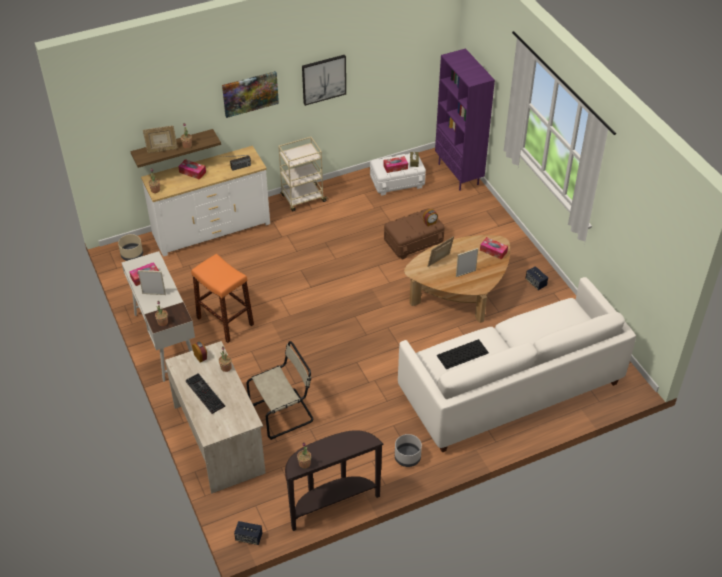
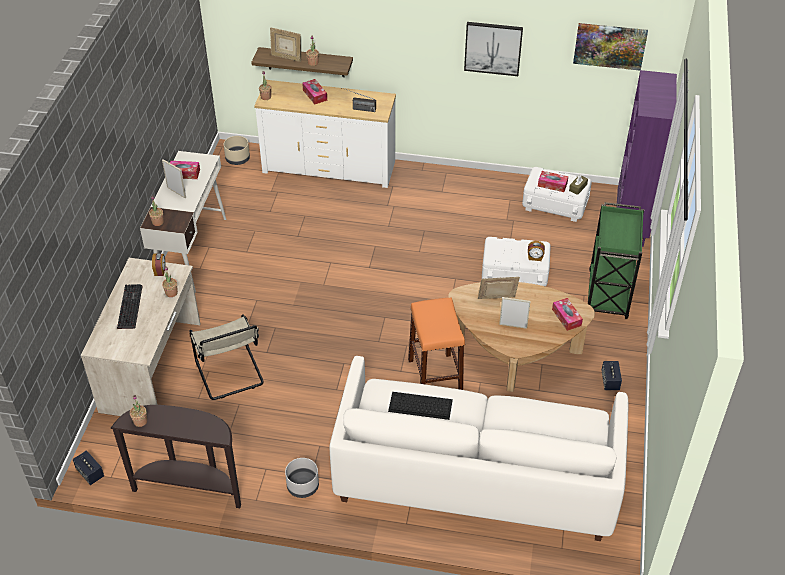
camera: 35 degrees right, 0 degrees up
(225, 321) = (260, 260): orange stool -> orange stool (435, 379)
(250, 93) = (400, 32): picture -> picture (610, 45)
(284, 413) = (230, 374): beige chair -> beige chair turned 60 degrees clockwise
(303, 199) = (442, 178): beige cart -> none
(413, 242) = (515, 272): brown storage box -> white storage box
(486, 228) = (608, 296): none -> green cart

